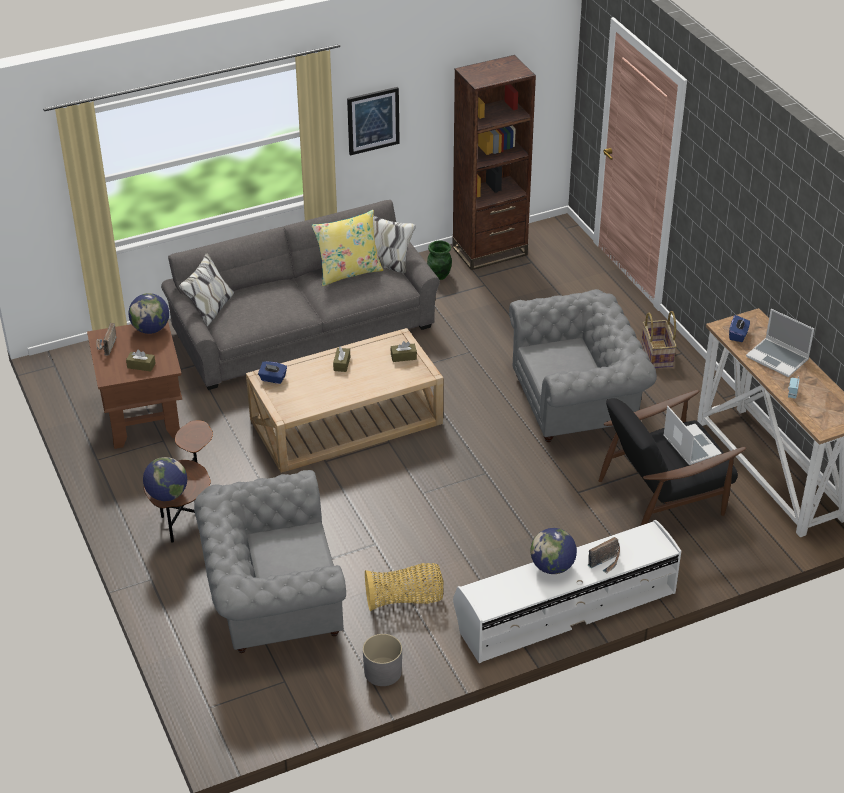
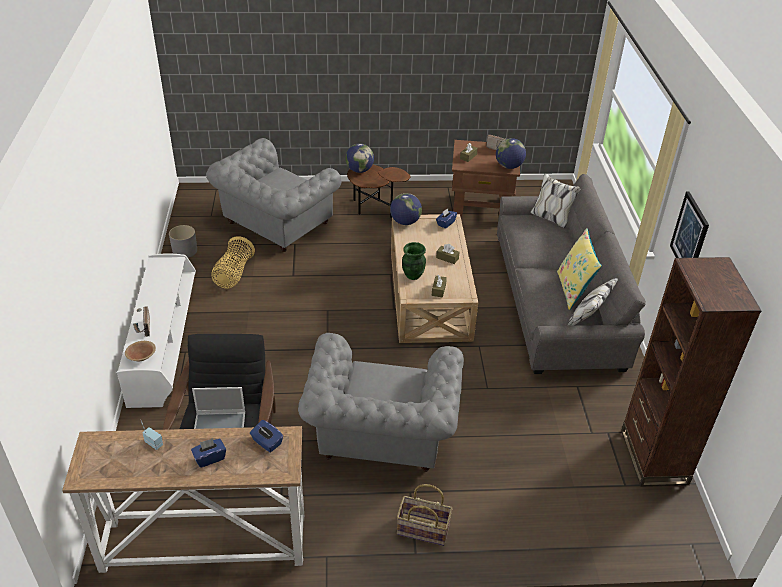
camera: 110 degrees right, 0 degrees up
(272, 602) = (275, 224): grey armchair -> grey armchair turned 150 degrees counterclockwise
(439, 276) = (616, 404): green vase -> green vase (412, 275)
(552, 567) = (164, 301): globe -> globe (405, 222)
(646, 544) = (141, 356): none -> brown bowl
(778, 358) = (210, 458): laptop -> blue tissue box

